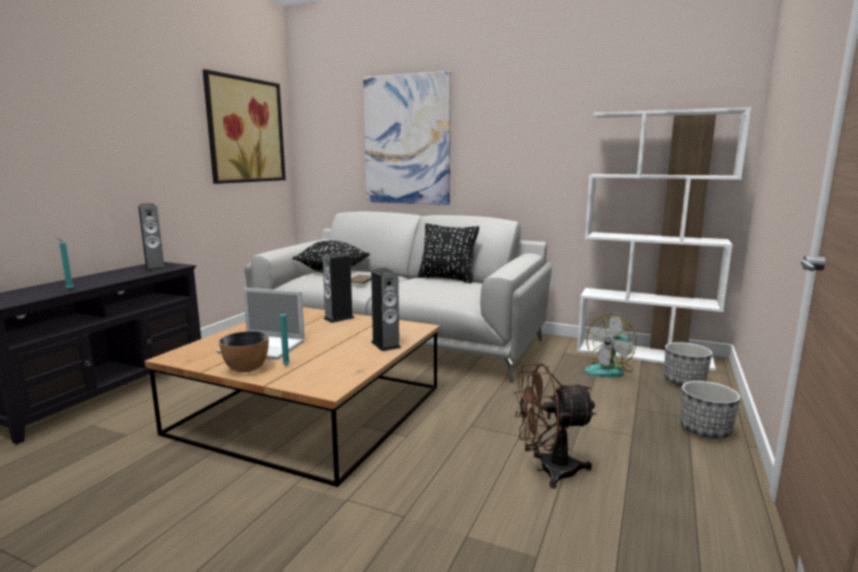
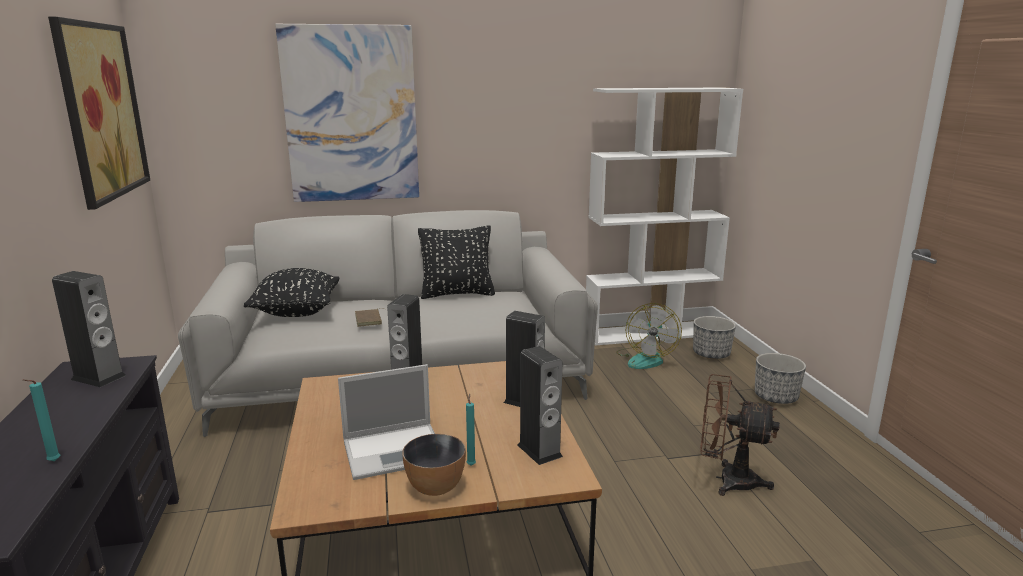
camera: 35 degrees left, 5 degrees up
(339, 370) = (539, 450): none -> speaker
(548, 470) = (727, 480): brown fan -> brown fan turned 60 degrees clockwise

